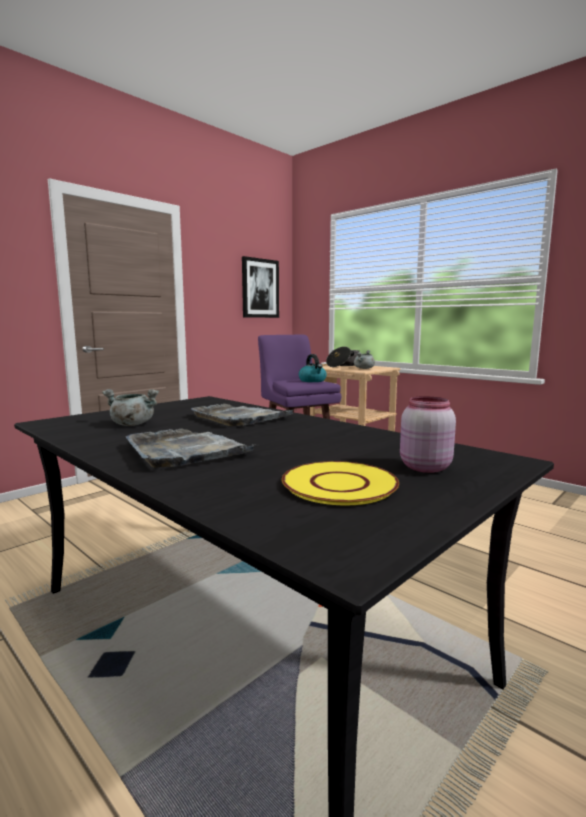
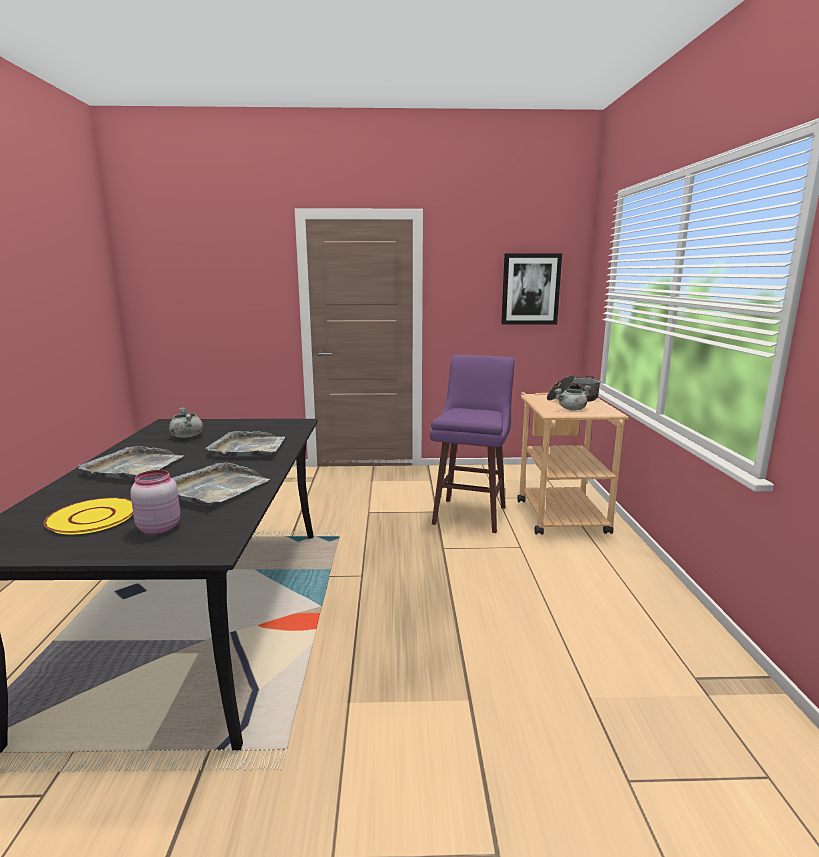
camera: 45 degrees right, 5 degrees up
(312, 381) = (479, 416): kettle -> none
(340, 440) = (214, 488): none -> grey tray

